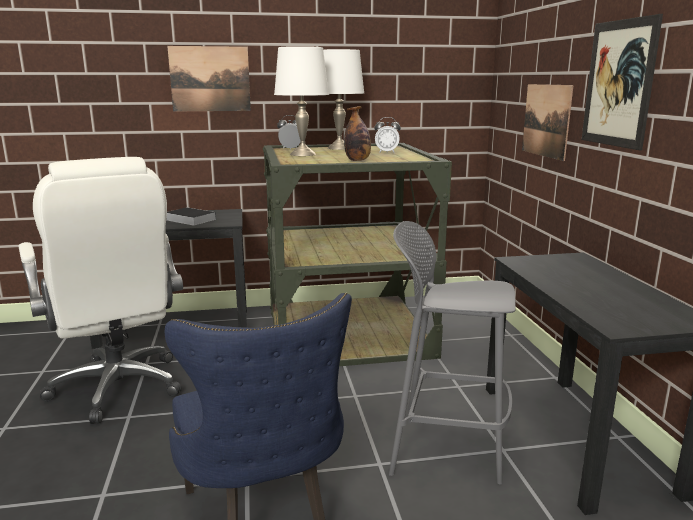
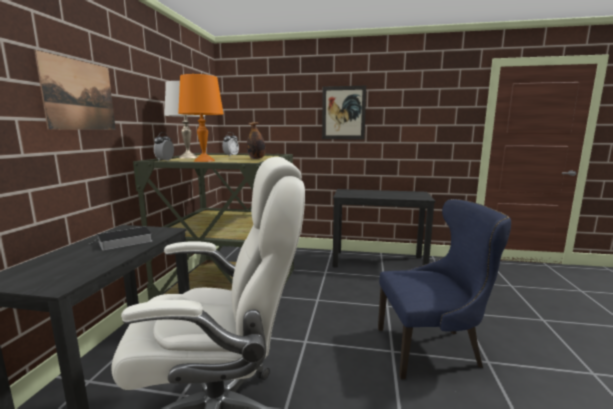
camera: 70 degrees left, 5 degrees down
(303, 154) = (204, 161): white table lamp -> orange table lamp
(445, 447) = (377, 287): grey stool -> none
(546, 120) = (287, 132): picture -> none

